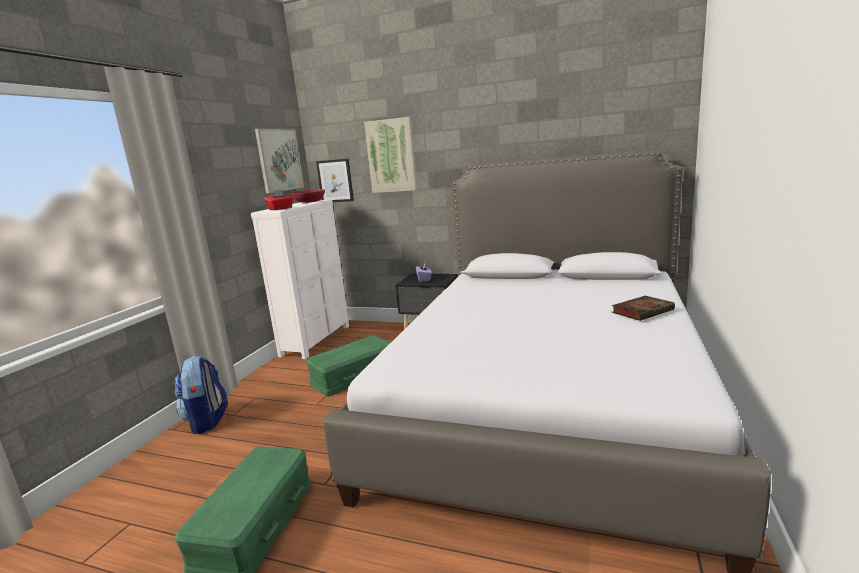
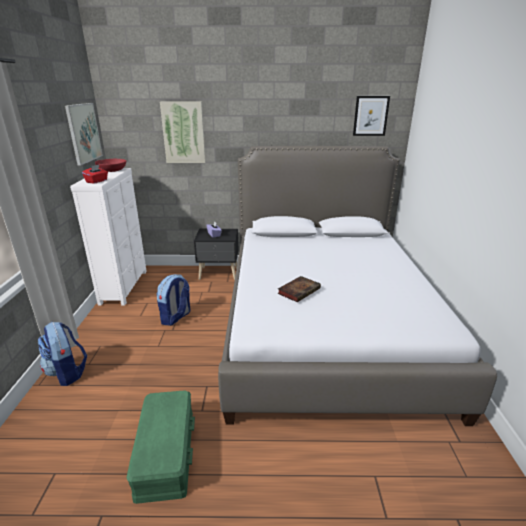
camera: 20 degrees left, 10 degrees up
(335, 181) = (130, 150): picture -> picture (370, 116)
(354, 376) = (176, 317): green storage box -> backpack
(643, 311) = (391, 265): book -> book (299, 290)

